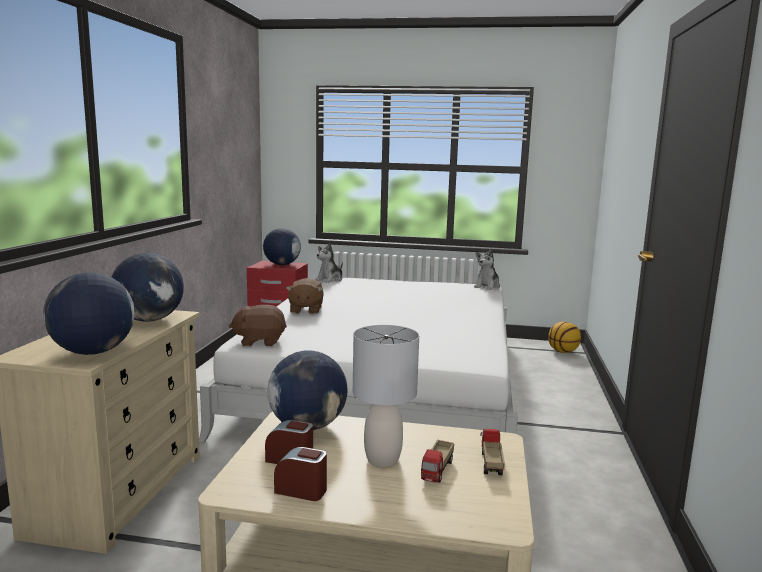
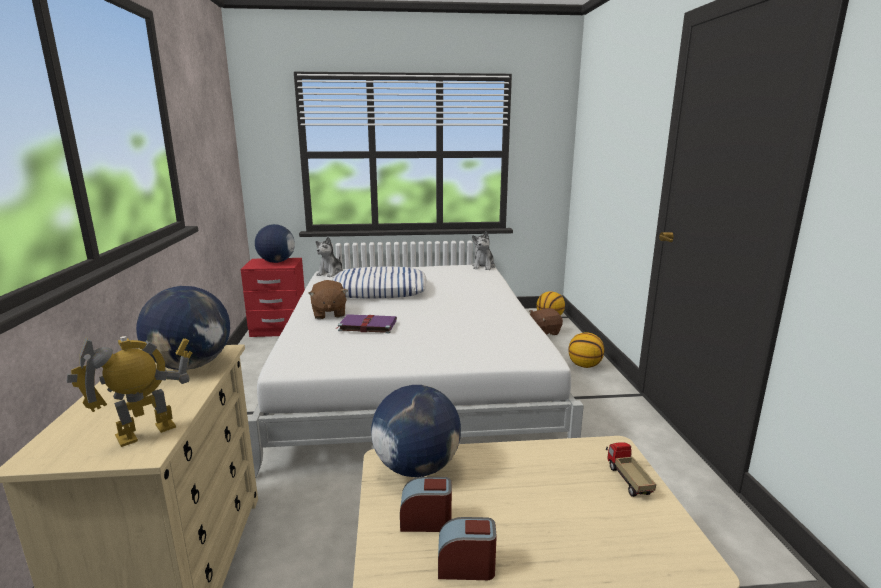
camera: 15 degrees left, 5 degrees up
(93, 352) = (146, 432): globe -> toy robot
(259, 341) = (303, 360): brown plush toy -> brown plush toy (543, 332)
(332, 322) = (366, 325): none -> purple book
(366, 297) = (380, 290): none -> pillow
(382, 459) = (522, 498): grey table lamp -> none
(437, 471) = (586, 502): toy truck -> none
(574, 399) = (584, 366): none -> basketball

